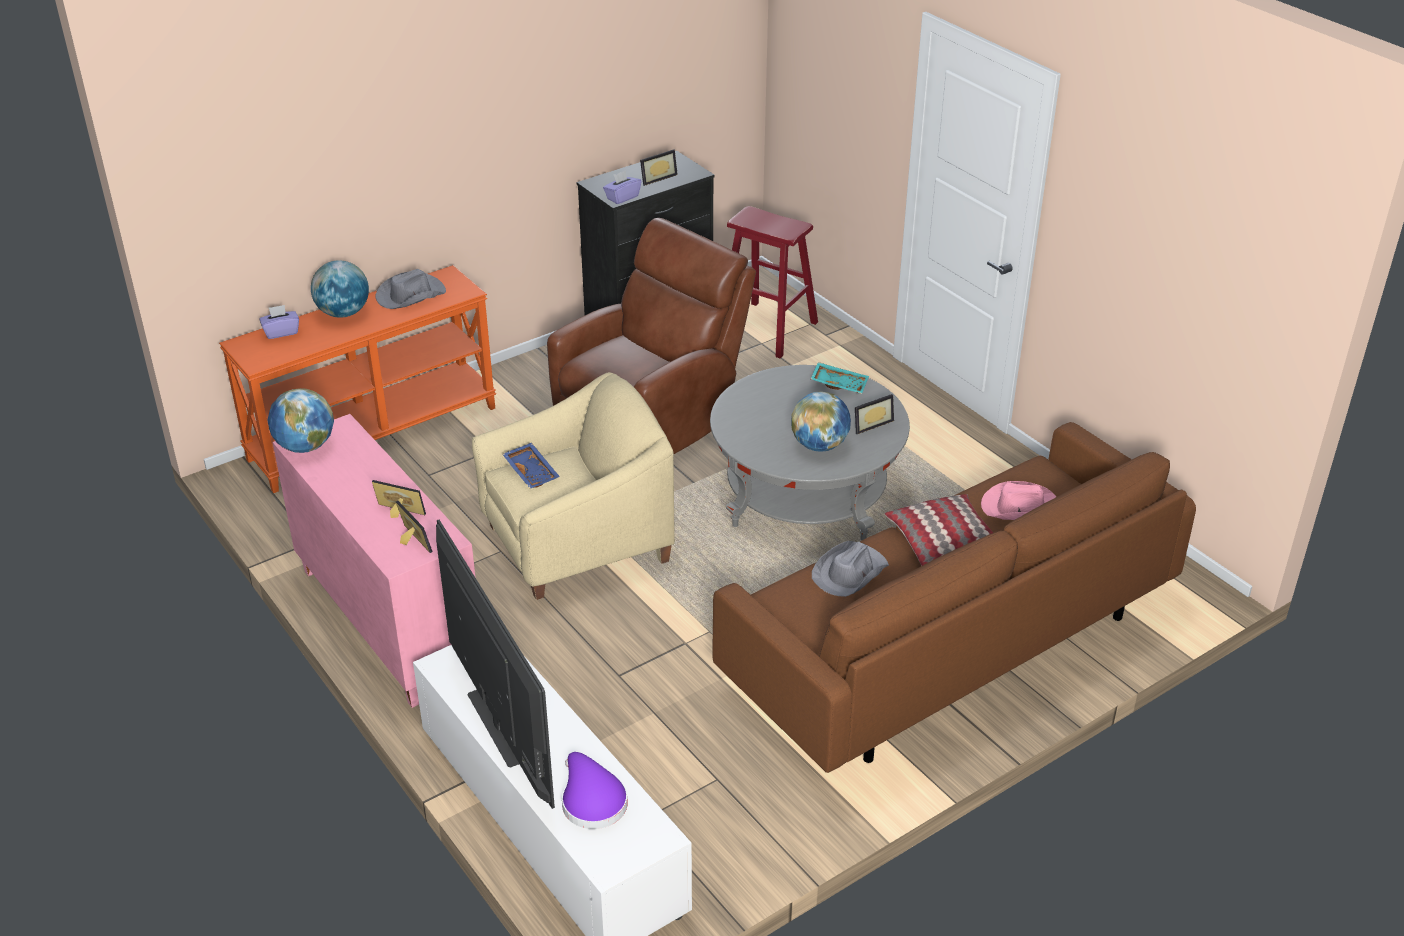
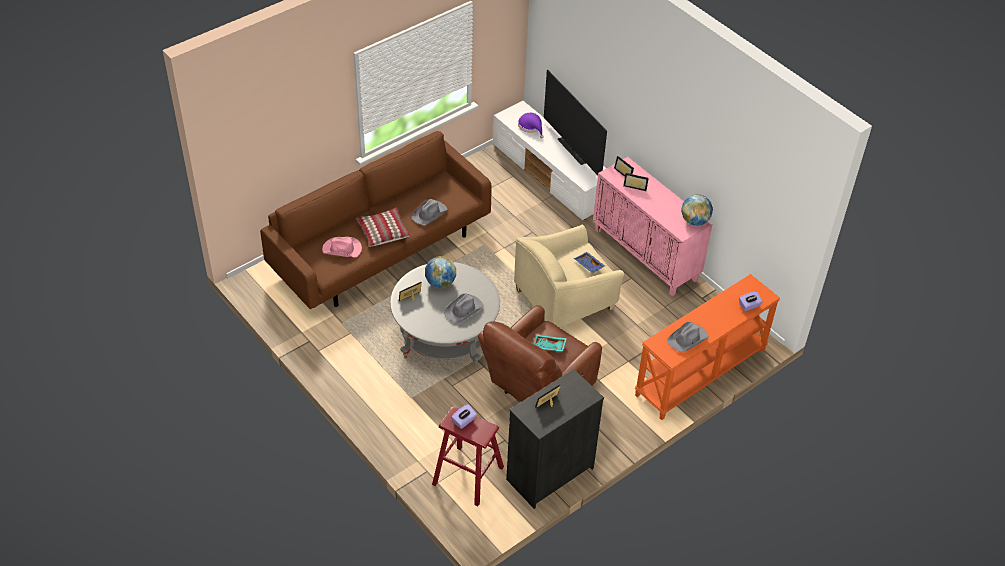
camera: 175 degrees right, 10 degrees up
(343, 313) = (721, 322): globe -> none
(622, 197) = (569, 380): purple tissue box -> purple tissue box (464, 421)
(774, 406) = (464, 309): none -> grey hat
(839, 384) = (427, 327): turquoise tray -> turquoise tray (549, 346)

